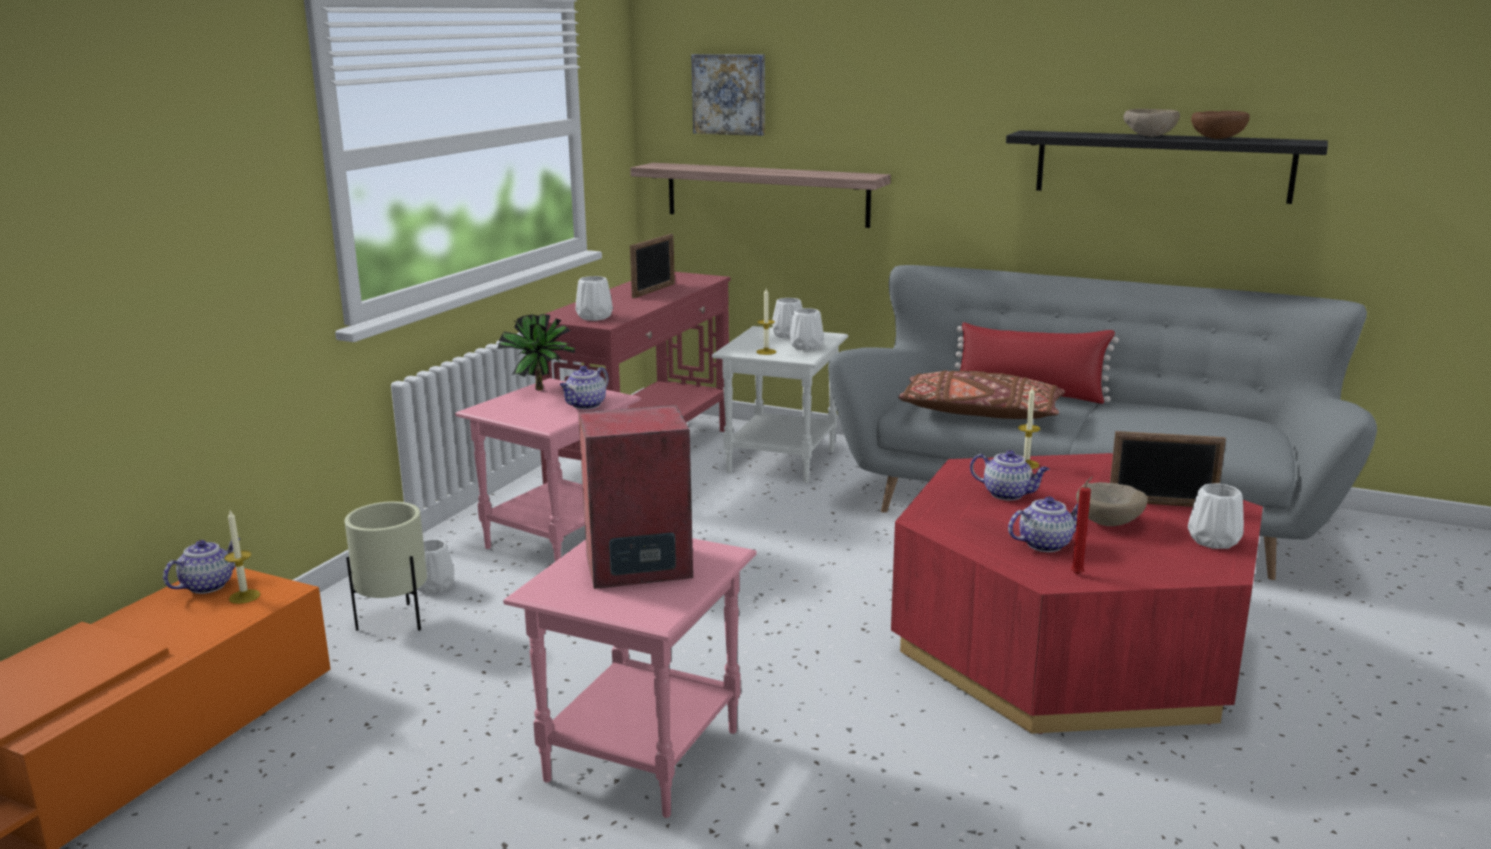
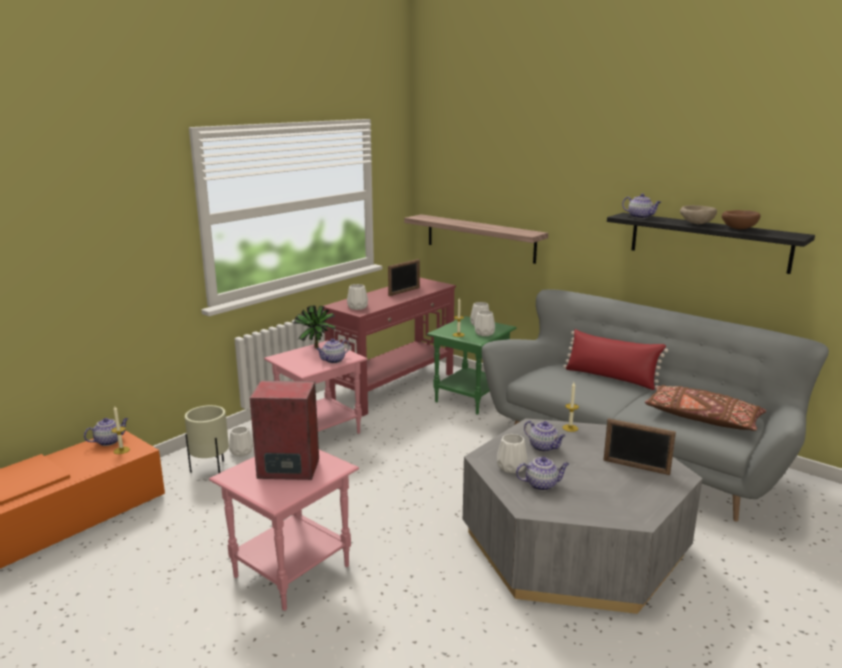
camera: 15 degrees right, 0 degrees up
(730, 94) = (462, 178): picture -> none
(781, 462) = (470, 399): white side table -> green side table
(979, 413) = (568, 388): brown pillow -> brown pillow (701, 418)
(1056, 133) = (640, 217): none -> teapot
(1069, 645) = (573, 544): red coffee table -> grey coffee table
(1078, 574) = (547, 508): red candle -> none
(1110, 522) = (593, 475): beige bowl -> none
(1213, 540) = (650, 497): white vase -> white vase (511, 467)

